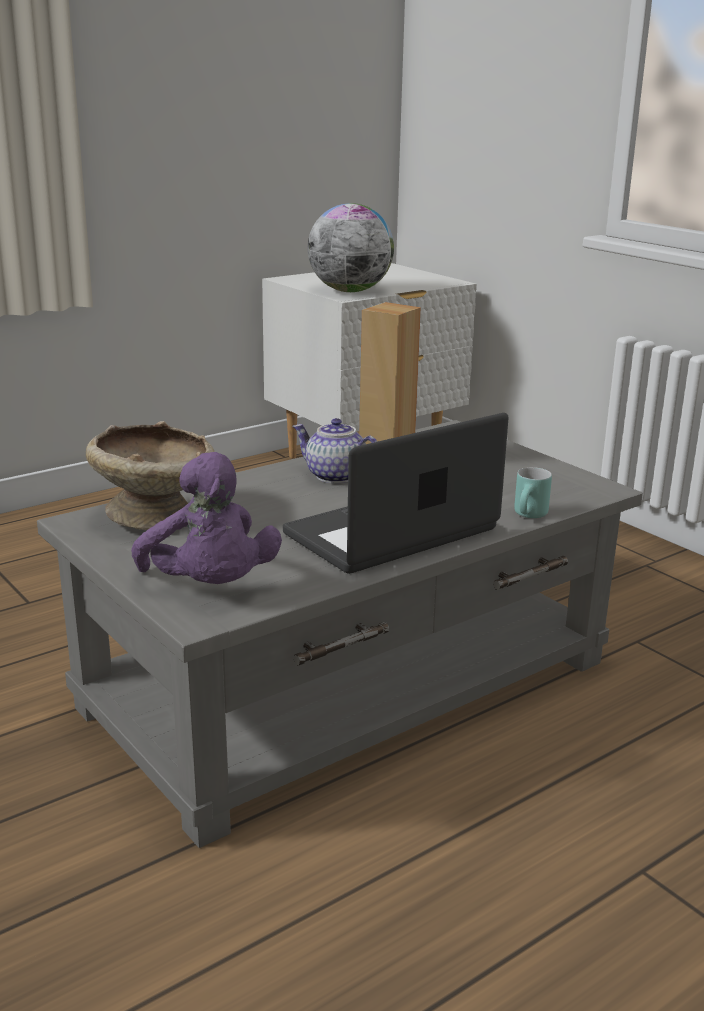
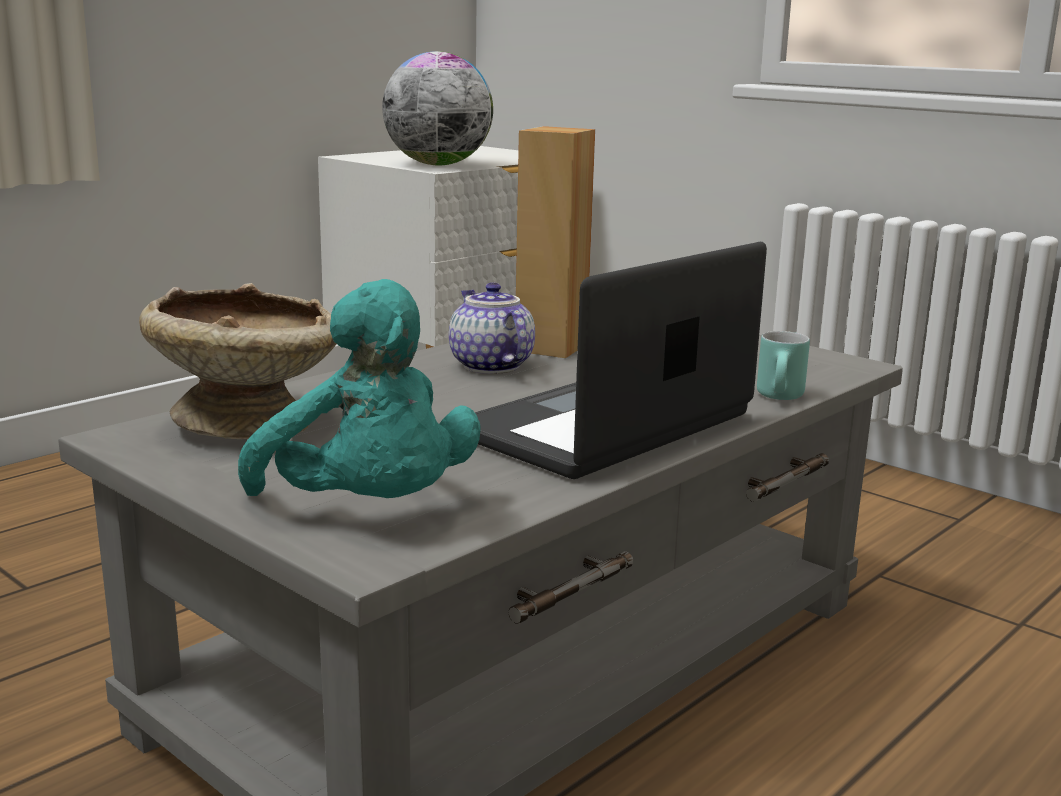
camera: 10 degrees left, 5 degrees down
(210, 587) = (368, 510): purple plush toy -> turquoise plush toy
(334, 476) = (489, 366): teapot -> teapot turned 45 degrees clockwise

